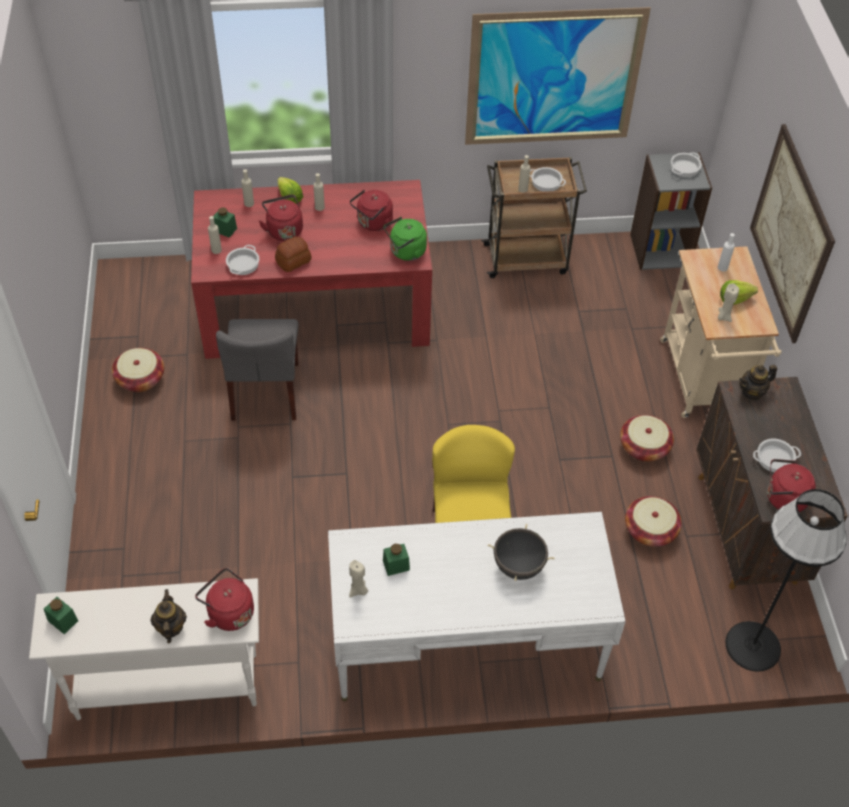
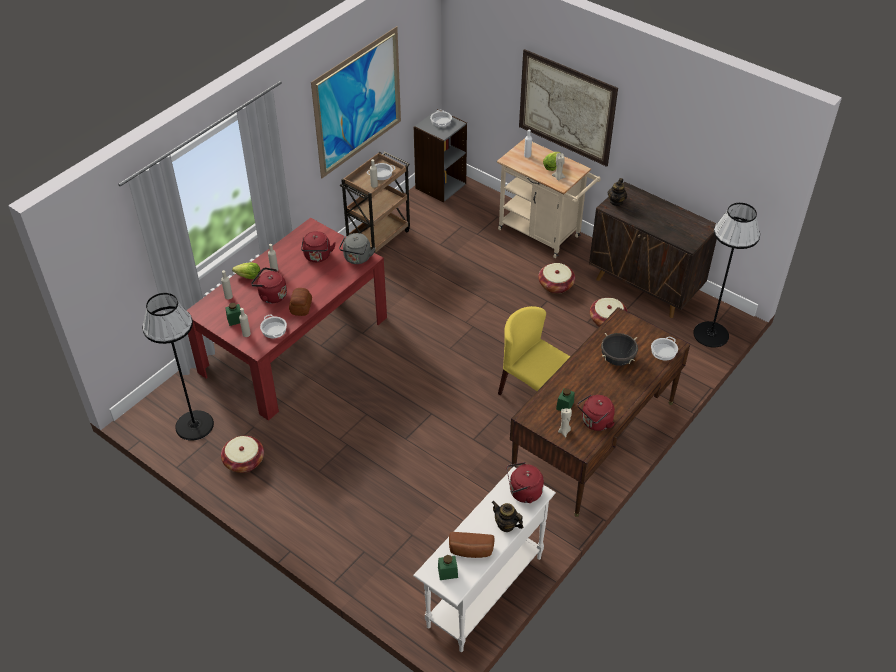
camera: 45 degrees left, 5 degrees down
(107, 621) = (470, 551): none -> bread
(145, 313) = (194, 425): none -> black floor lamp
(266, 392) = (329, 409): grey chair -> none
(406, 252) = (357, 259): green kettle -> grey kettle
(466, 639) = (594, 438): white desk -> brown desk
(774, 459) = (663, 223): cooking pot -> cooking pot (663, 351)
(783, 499) = (688, 237): red kettle -> red kettle (595, 422)

